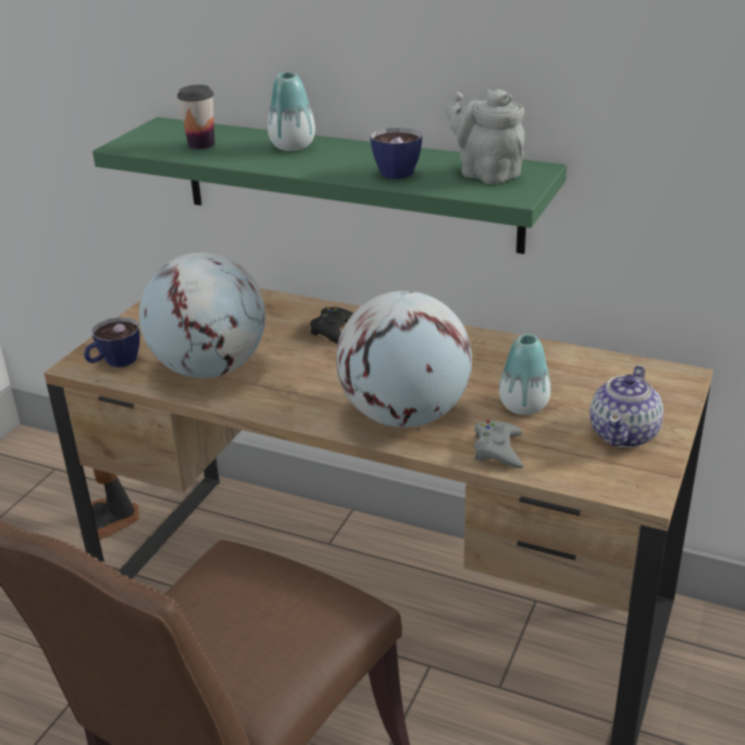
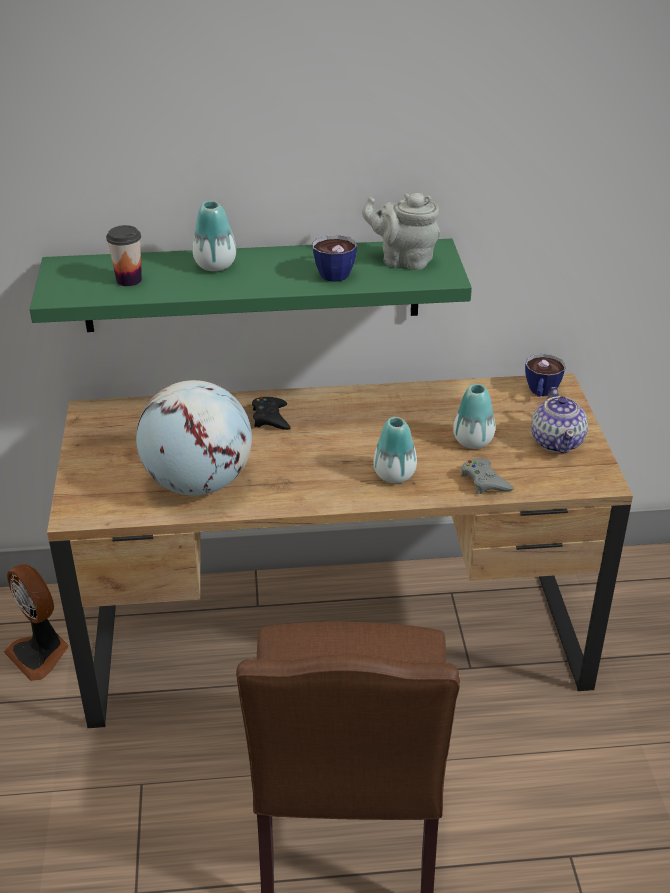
camera: 30 degrees left, 5 degrees up
(114, 362) = (105, 503): cup -> cup (541, 393)
(405, 415) = (394, 475): globe -> vase

